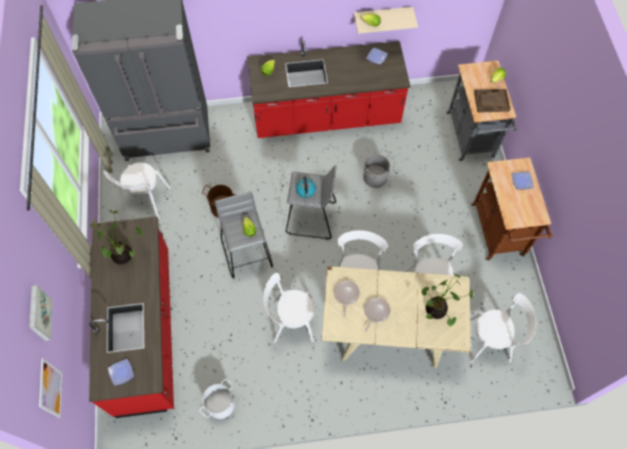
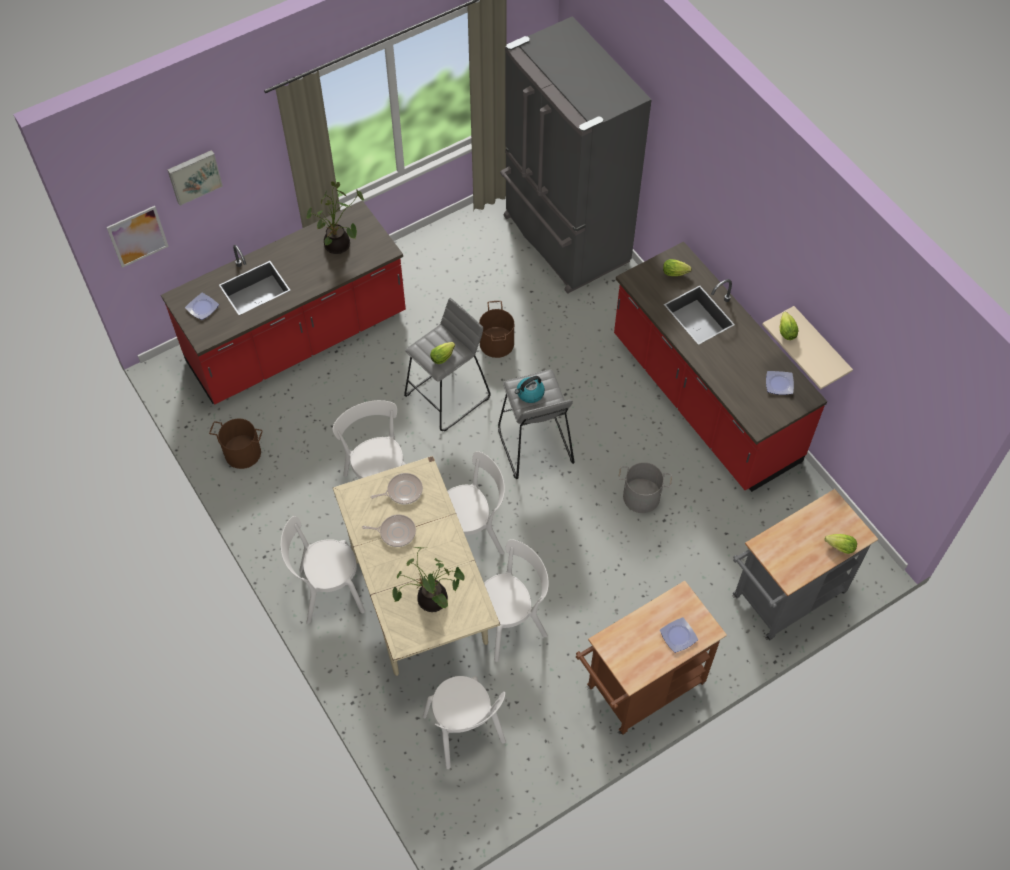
camera: 65 degrees right, 5 degrees down
(145, 200) = (461, 261): white chair -> white chair (327, 591)
(220, 404) = (243, 452): white bucket -> brown bucket
(491, 101) = (794, 553): brown tray -> none

